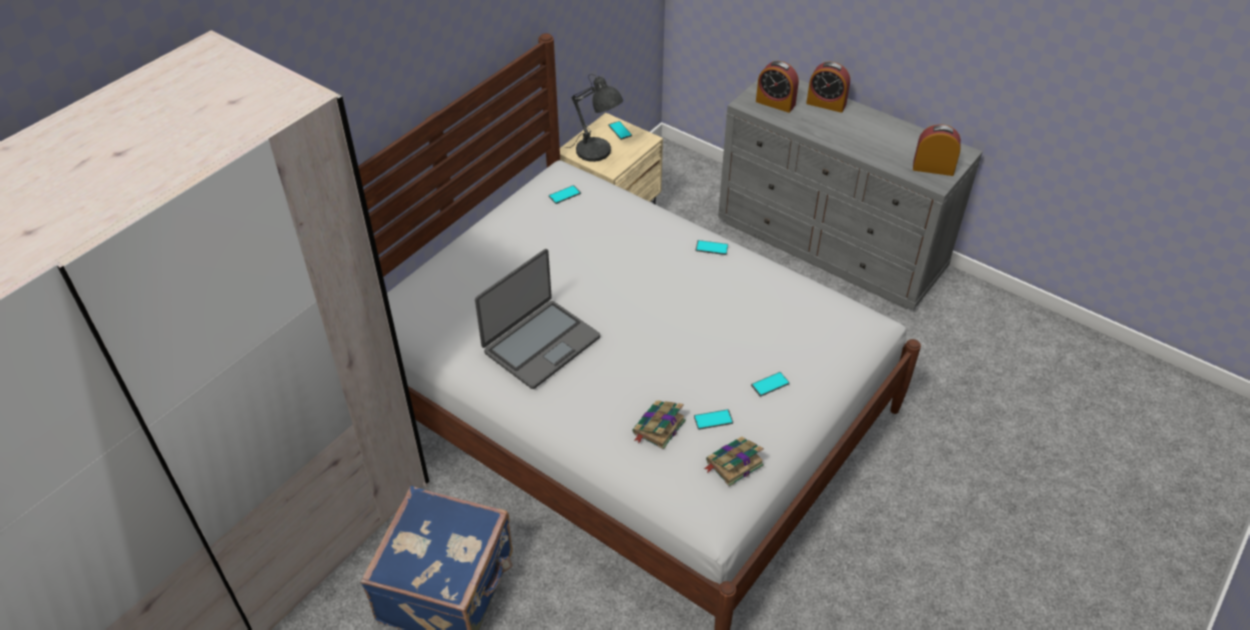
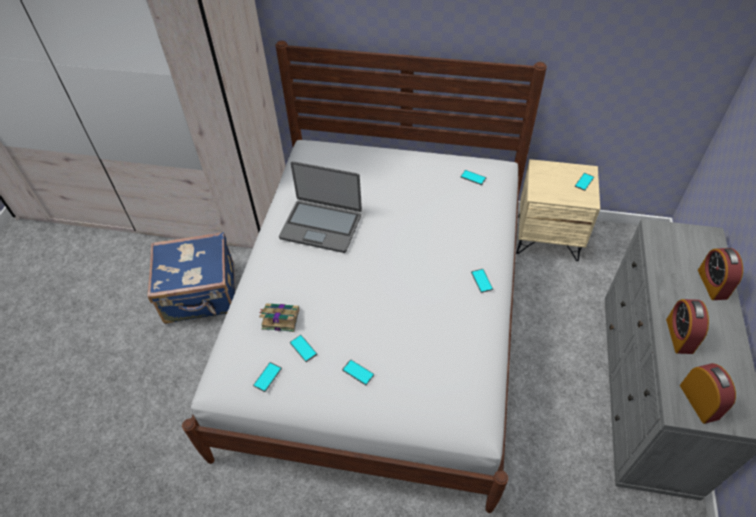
camera: 65 degrees right, 5 degrees up
(596, 153) = (547, 180): grey table lamp -> none
(733, 464) = (267, 377): book -> phone
(775, 103) = (676, 248): alarm clock -> alarm clock (679, 335)

